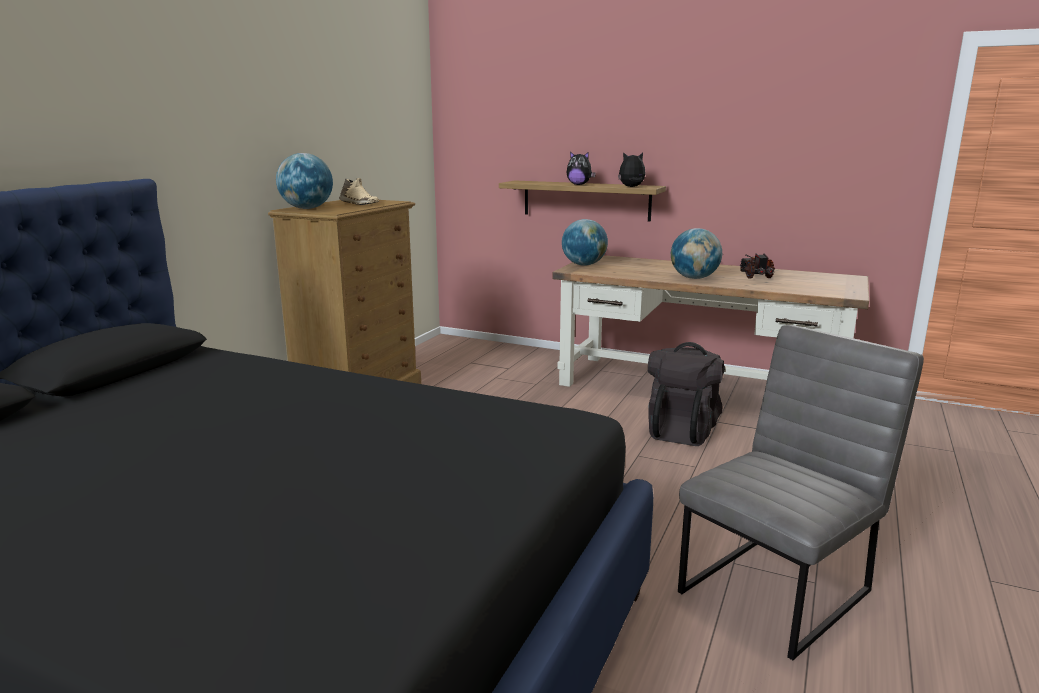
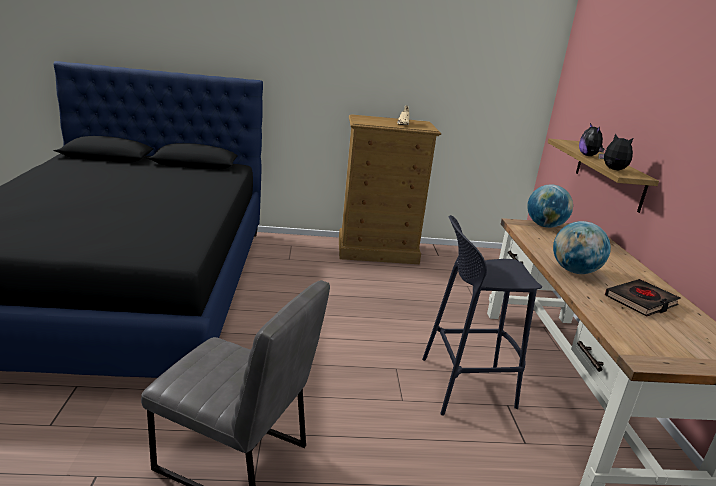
camera: 60 degrees right, 5 degrees up
(307, 208) = (366, 118): globe -> none
(682, 430) = (465, 385): black backpack -> grey stool
(755, 276) = (641, 301): toy truck -> black book

